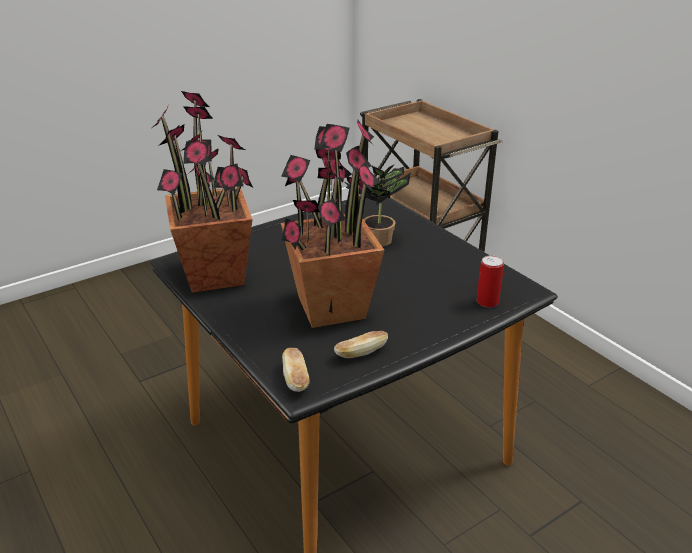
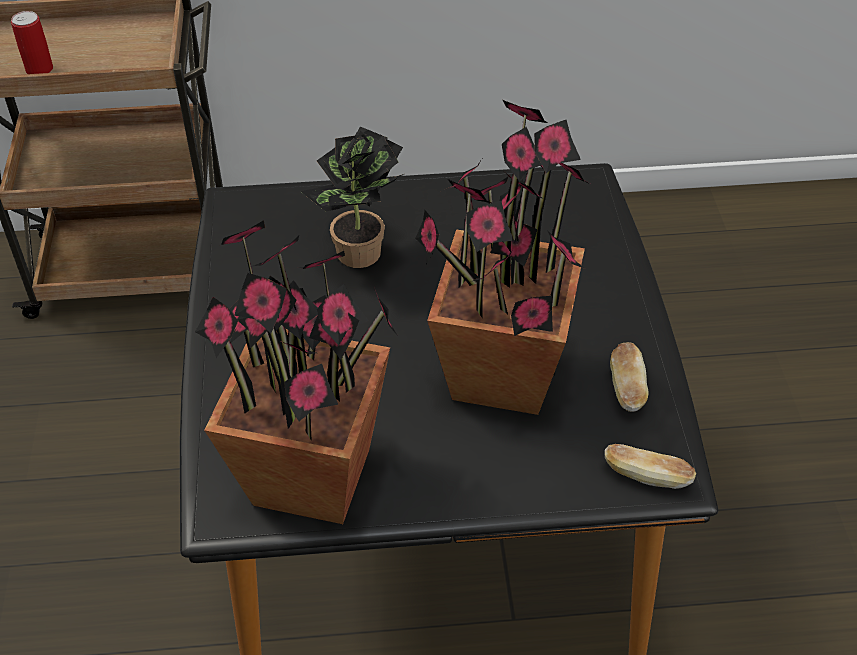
camera: 60 degrees left, 15 degrees up
(487, 302) = (588, 225): can -> can (39, 69)

